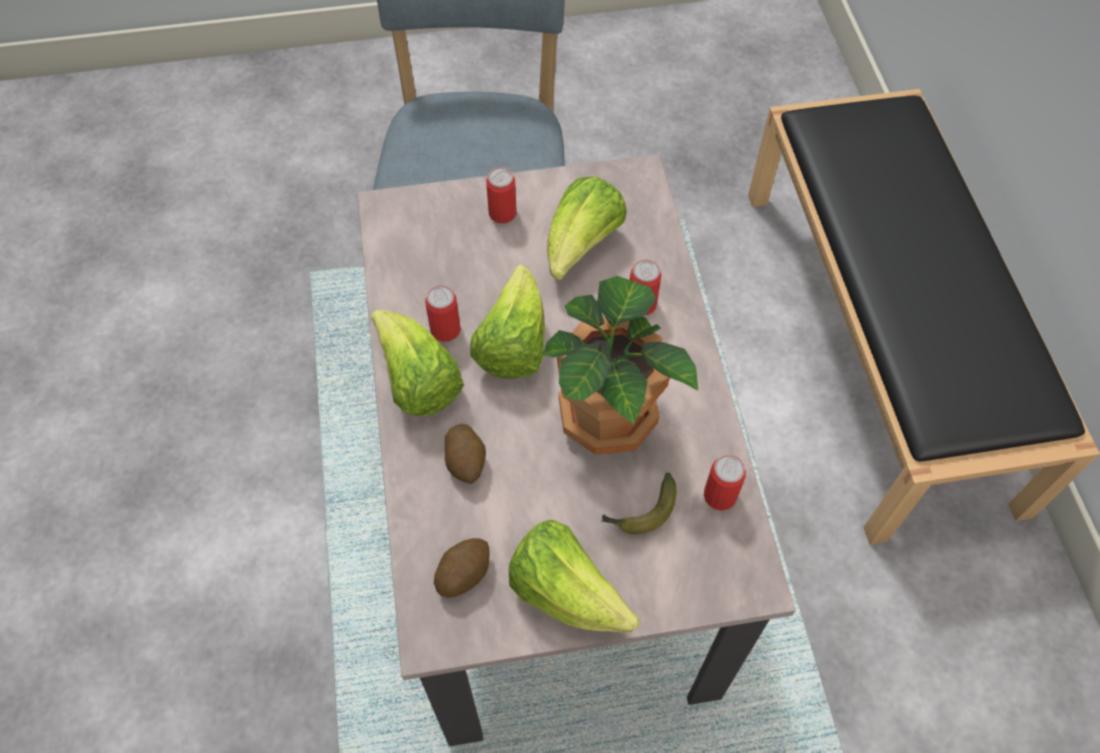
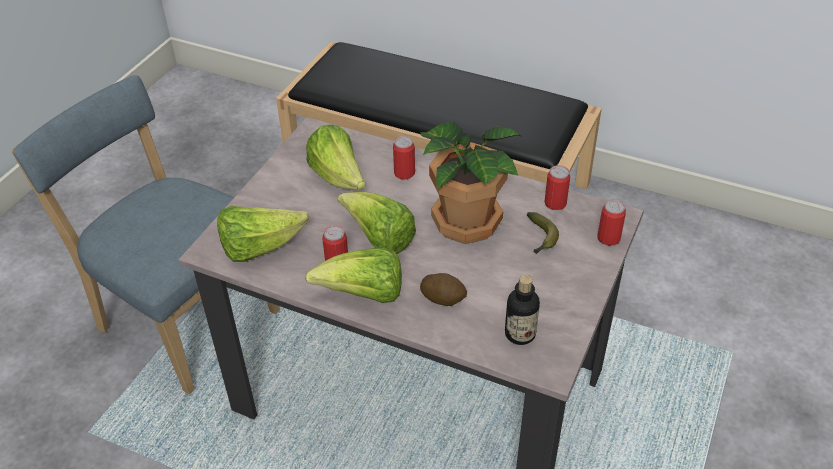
camera: 55 degrees left, 15 degrees down
(463, 573) = (520, 334): potato -> bottle
(502, 213) = (276, 199): can -> can (608, 238)
(566, 592) = (567, 293): lettuce -> lettuce (259, 248)

